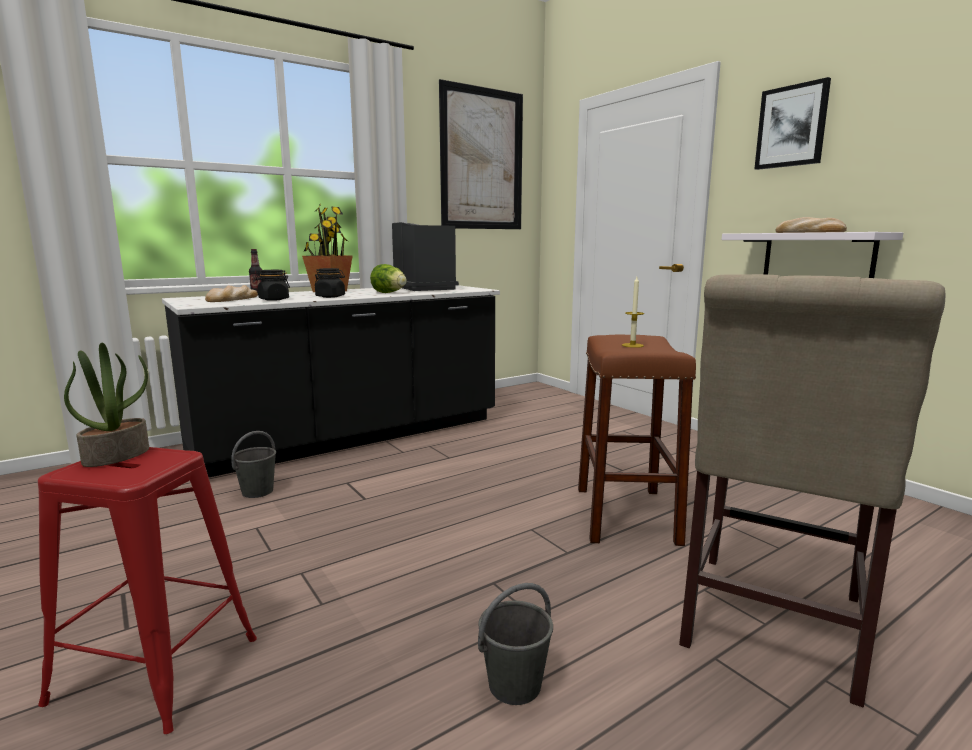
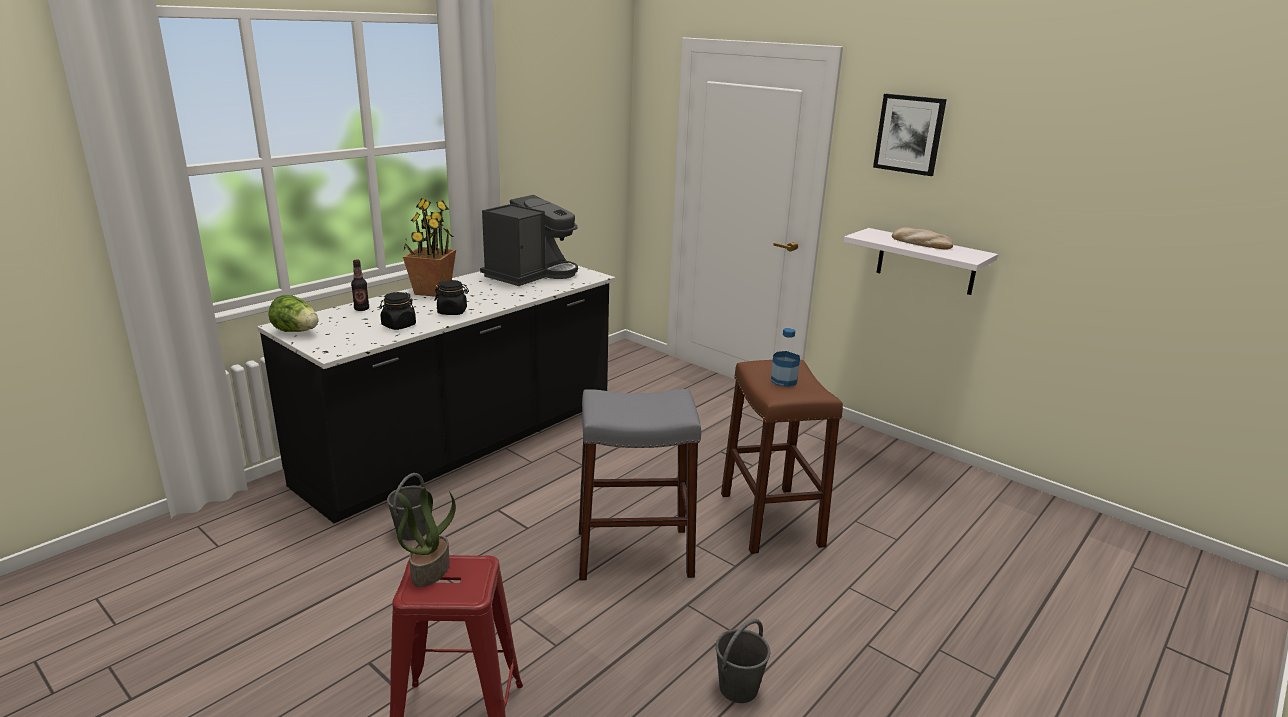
camera: 15 degrees left, 10 degrees up
(232, 299) = (349, 326): bread -> none
(390, 293) = (506, 295): lettuce -> lettuce (297, 331)
(426, 288) = (531, 274): coffee machine -> coffee machine turned 75 degrees clockwise
(459, 529) = (634, 553): none -> grey stool
(482, 159) = (571, 102): picture -> none
(632, 345) = (784, 381): candle -> bottle
(769, 627) = (899, 613): beige chair -> none

